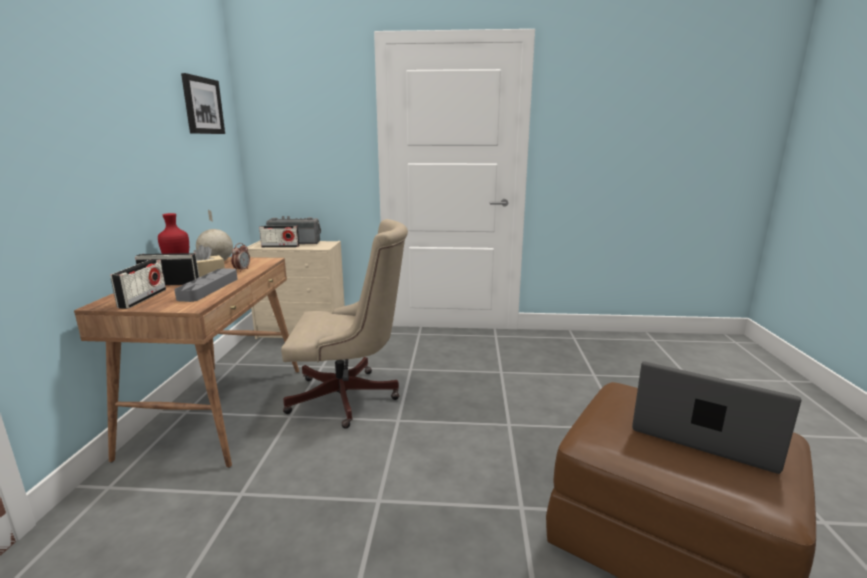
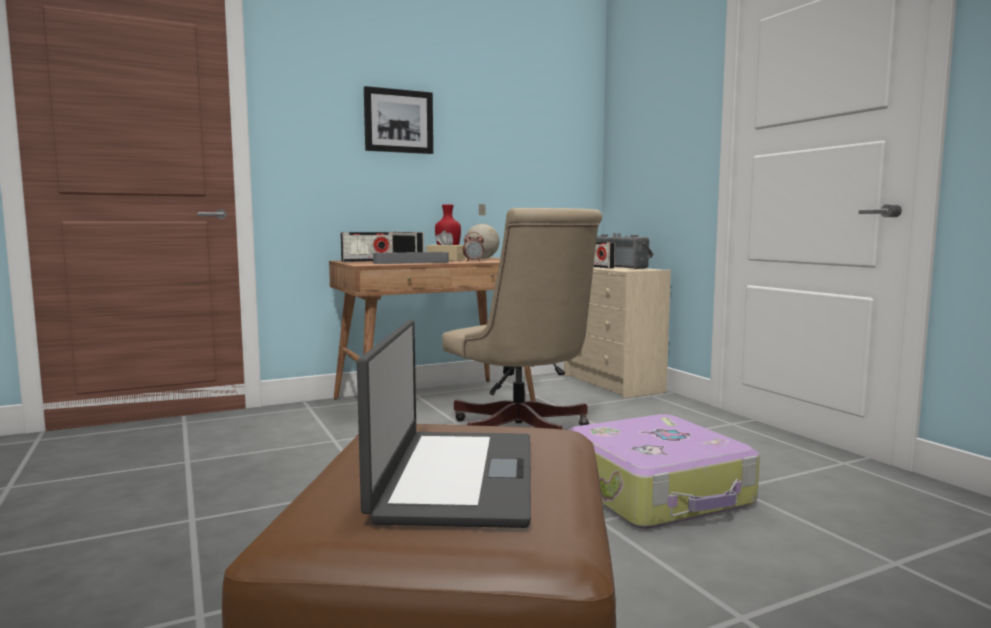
camera: 60 degrees right, 10 degrees down
(202, 105) = (542, 110): picture -> picture (398, 121)
(487, 393) = (657, 492): none -> suitcase

